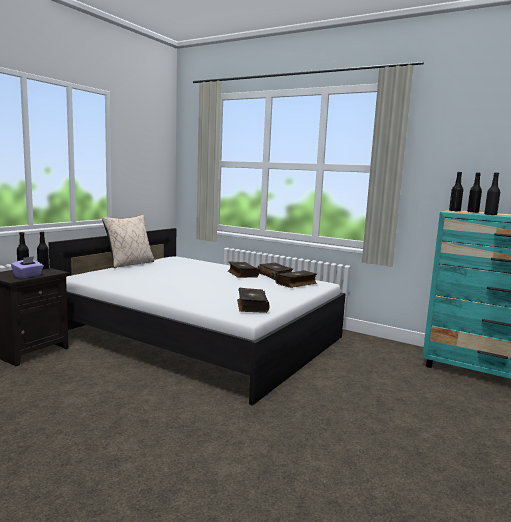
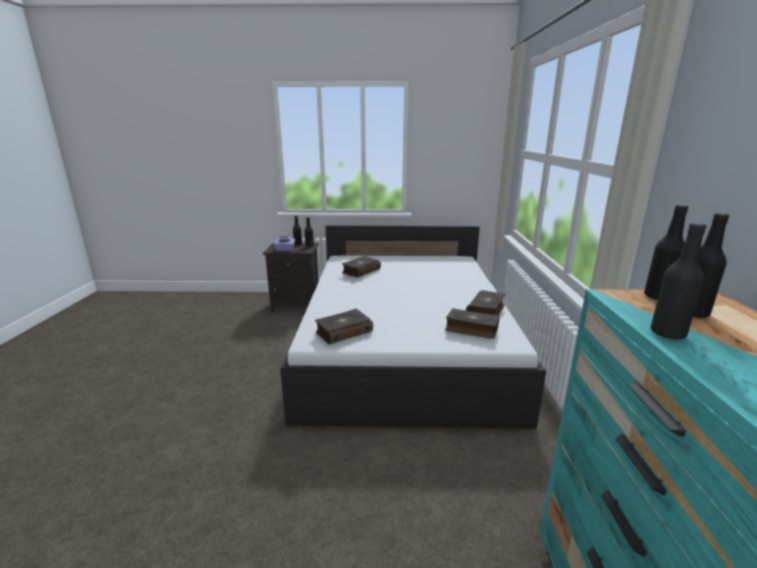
camera: 60 degrees right, 10 degrees up
(130, 264) = (405, 255): beige pillow -> none
(242, 274) = (458, 296): book -> book (360, 271)

